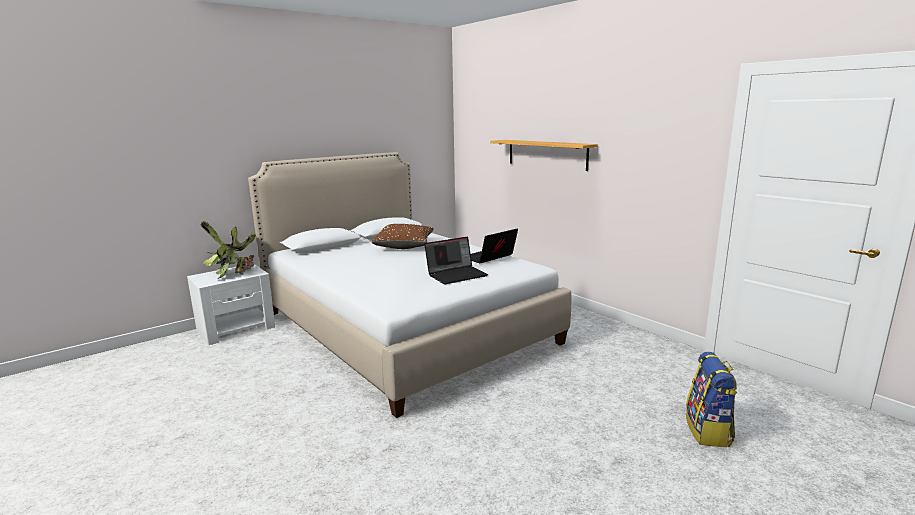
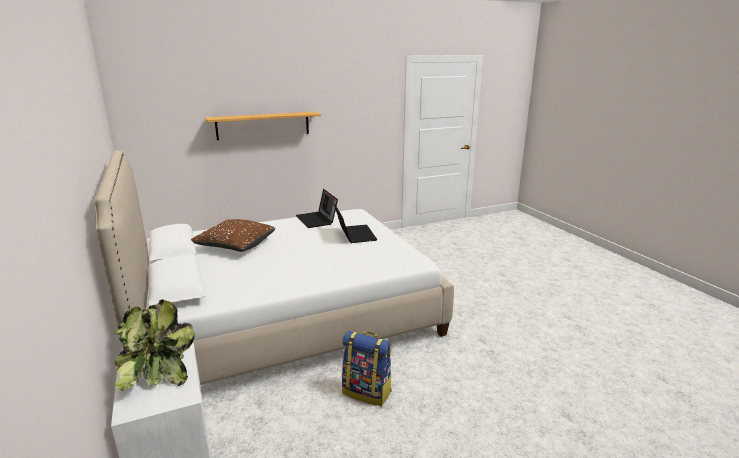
camera: 75 degrees left, 5 degrees up
(708, 431) = (480, 249): backpack -> backpack (367, 392)

